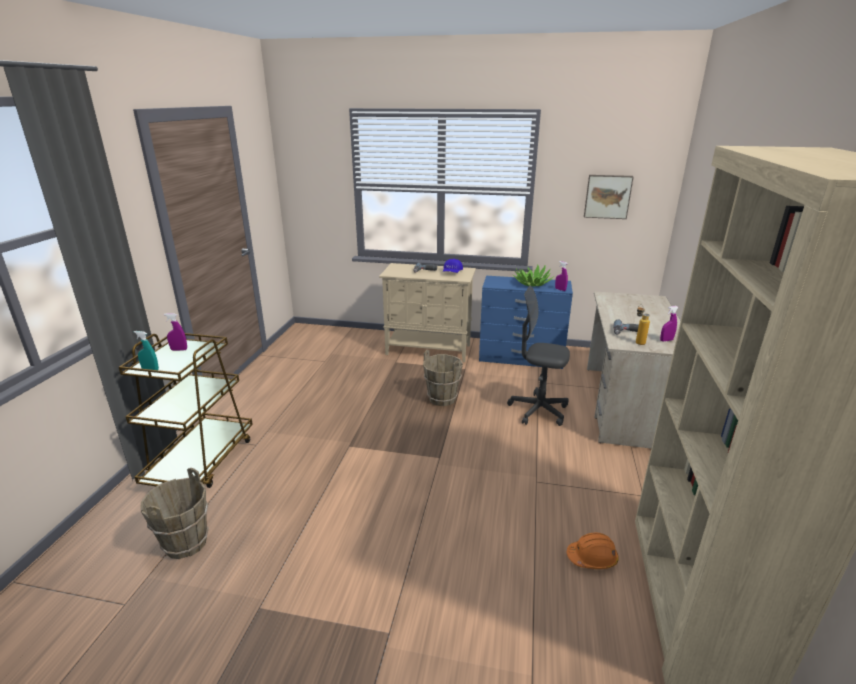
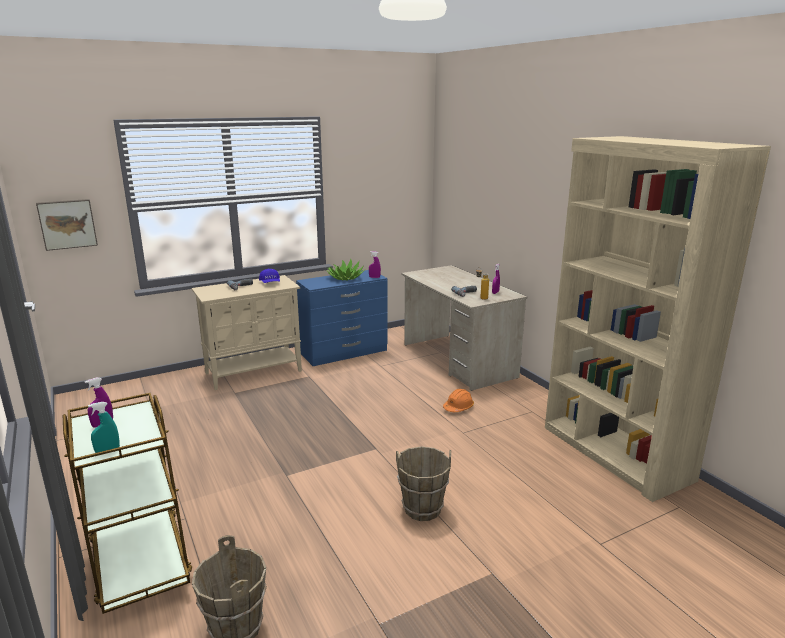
camera: 40 degrees left, 5 degrees down
(442, 398) = (320, 406): brown bucket -> brown bucket (422, 508)
(538, 410) = (406, 386): grey office chair -> none
(592, 558) = (548, 460): orange hard hat -> orange hard hat (458, 407)
(607, 196) = (383, 190): picture -> picture (67, 224)

